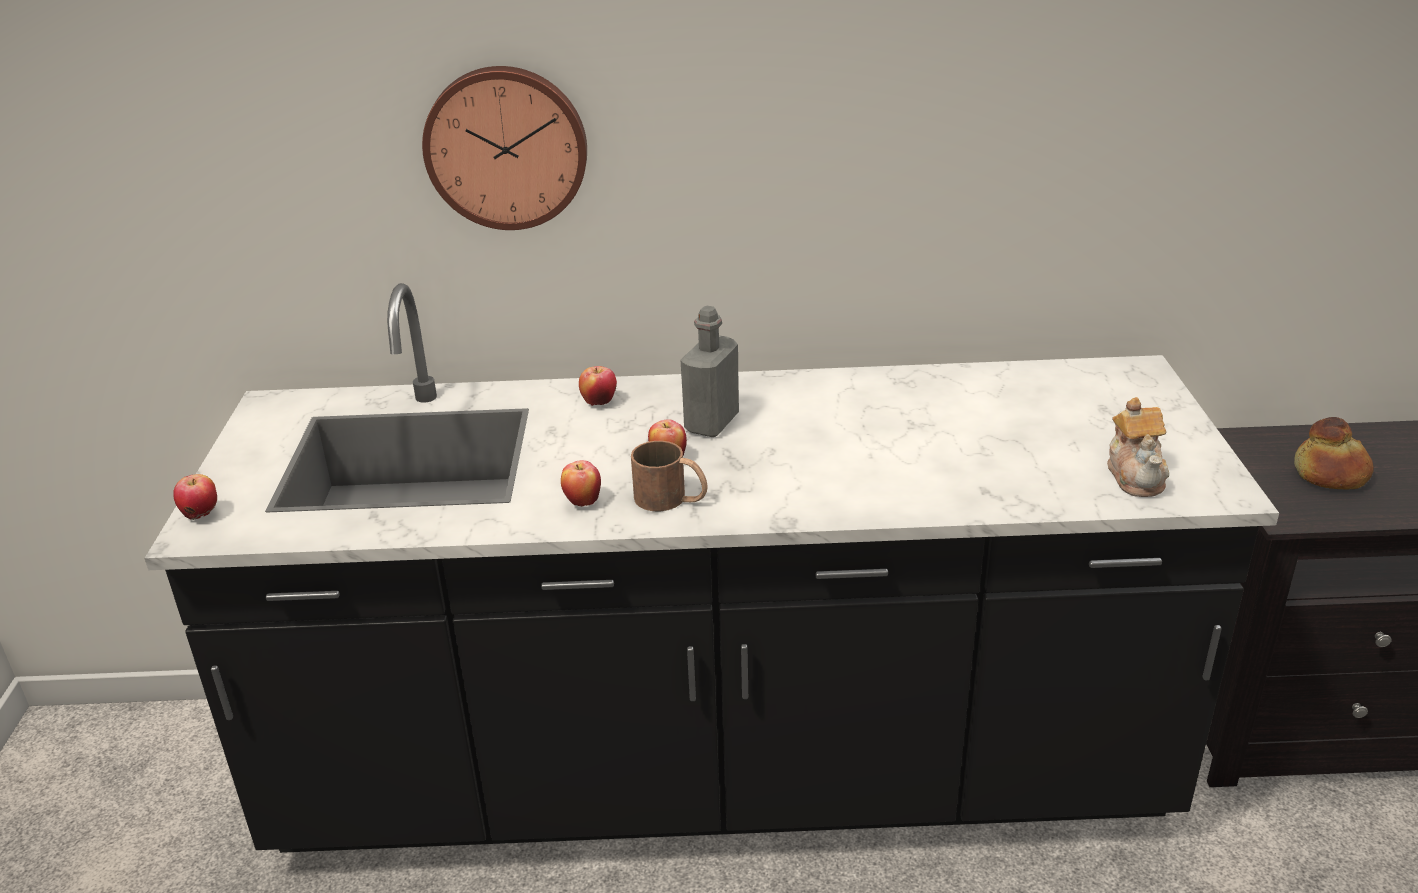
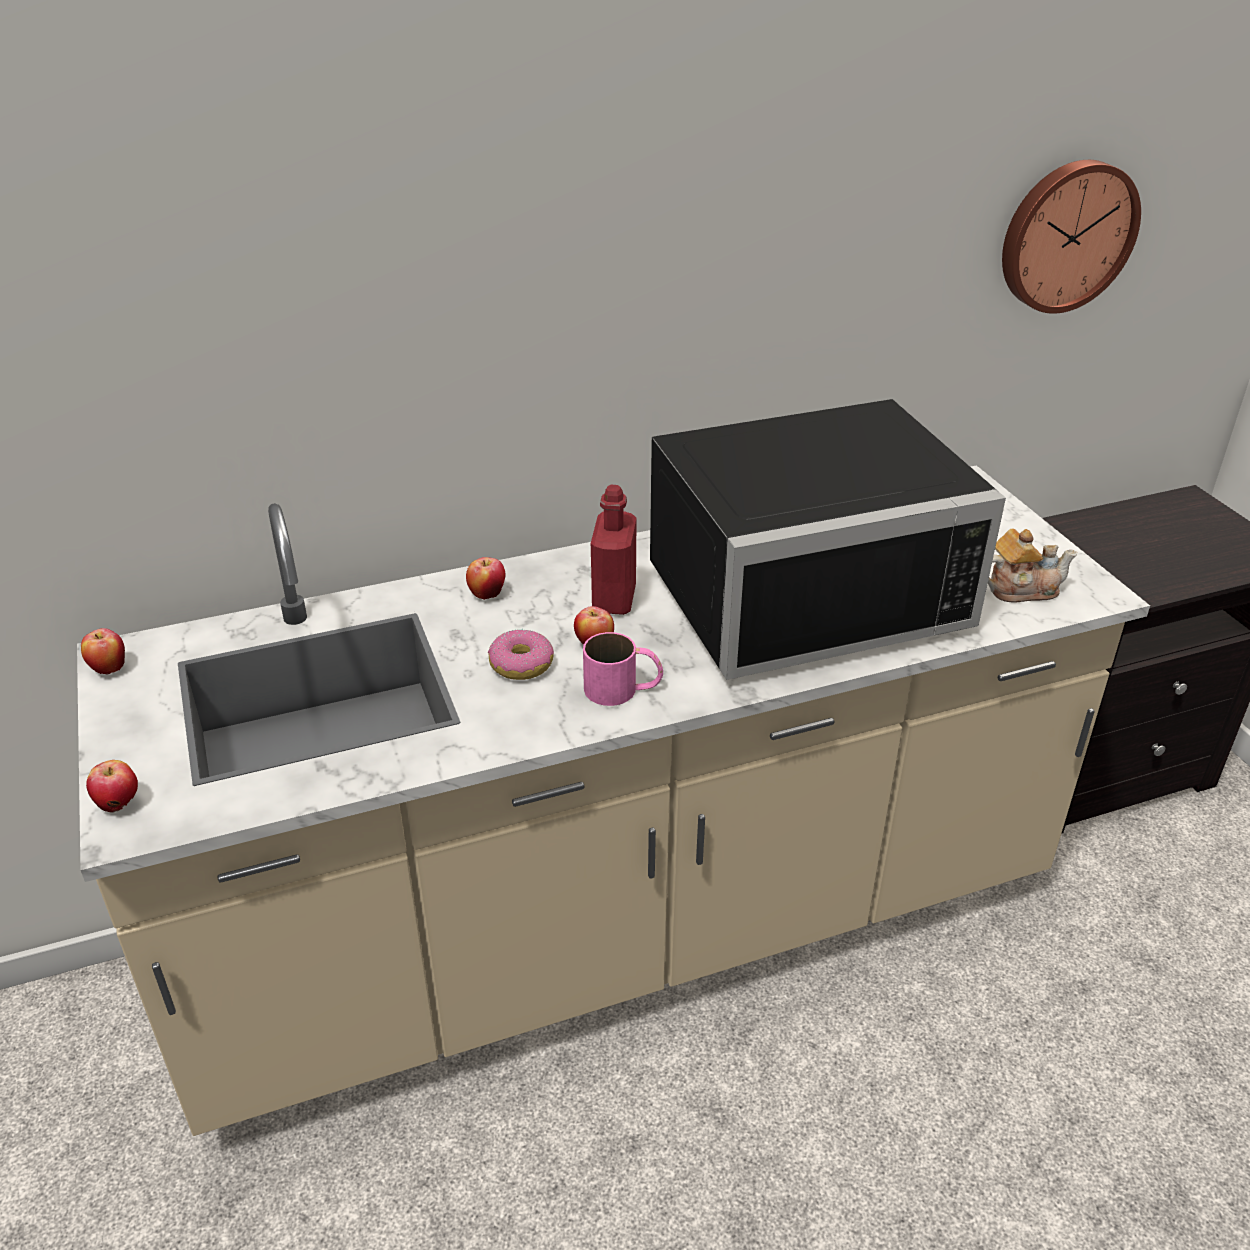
camera: 20 degrees left, 5 degrees up
(506, 147) = (365, 339): wall clock -> wall clock (1065, 235)
(582, 502) = (535, 708): apple -> apple (108, 669)
(593, 464) = (522, 664): none -> donut
(671, 499) = (623, 689): brown mug -> pink mug
(711, 423) = (614, 599): grey bottle -> red bottle
(720, 776) = (625, 931): black counter -> beige counter
(898, 439) = (798, 587): none -> black microwave
(1136, 475) = (1020, 589): teapot -> teapot turned 75 degrees counterclockwise
(1331, 473) = (1127, 552): bread -> none

